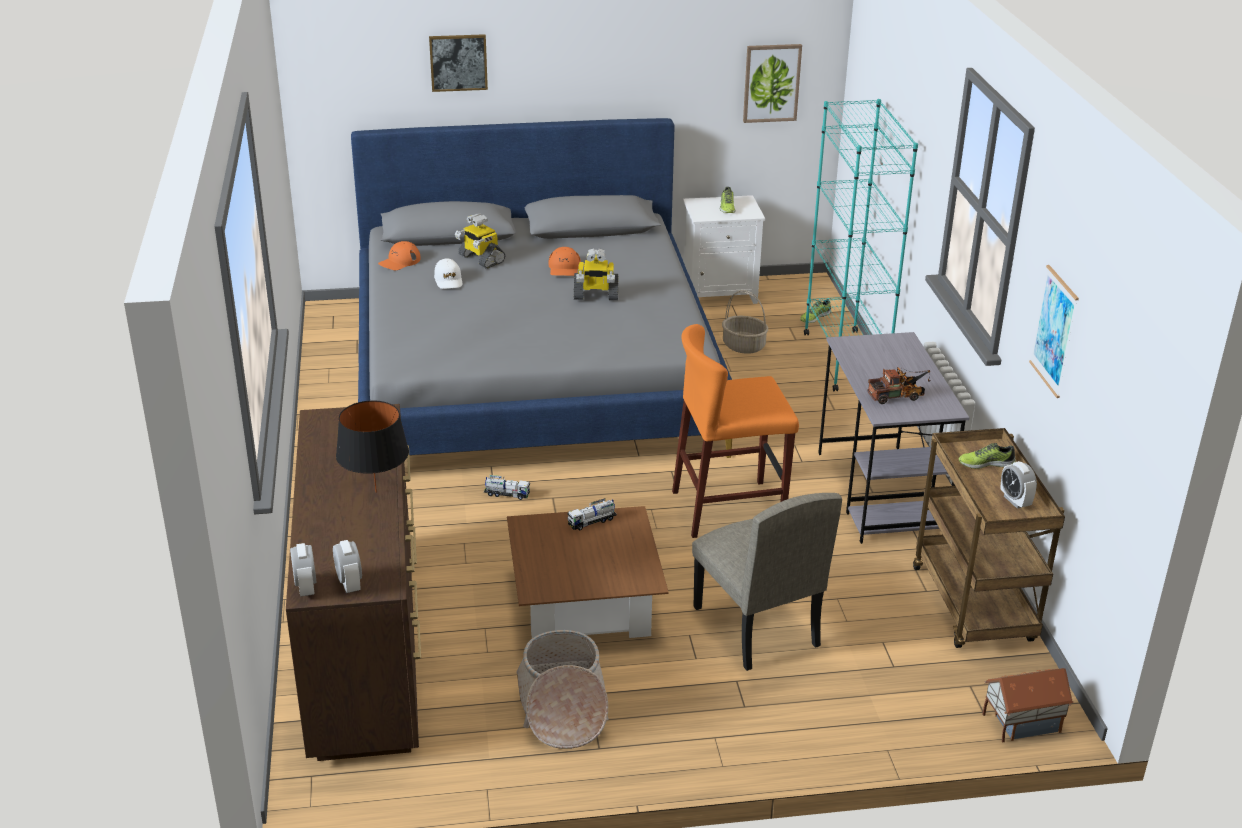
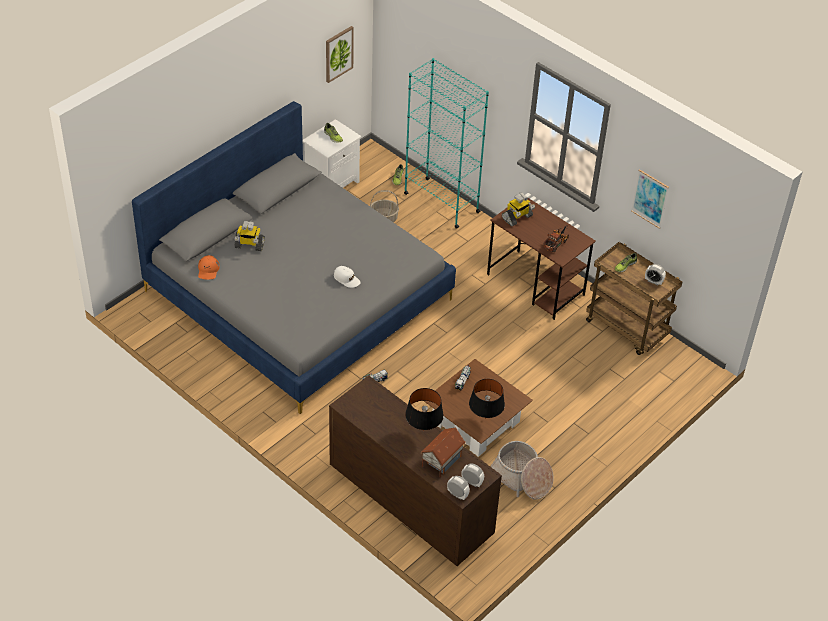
camera: 40 degrees left, 15 degrees up
(448, 280) = (253, 271): white cap -> white cap (347, 279)
(458, 62) = (182, 129): picture -> none
(564, 268) = (301, 229): orange cap -> none
(564, 579) = (485, 419): none -> black table lamp
(595, 295) = (341, 242): toy robot -> toy robot (517, 217)
(728, 508) = (481, 331): orange stool -> none
(755, 626) = (554, 391): beige chair -> none
(880, 493) = (536, 285): grey desk -> brown desk
(1021, 722) = (691, 378): toy house -> toy house (441, 461)

